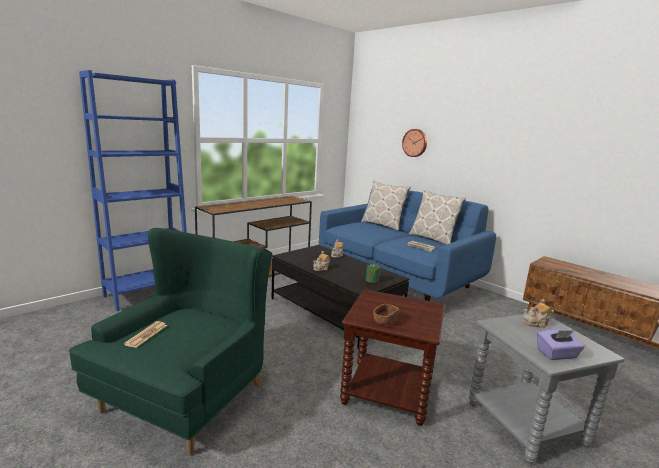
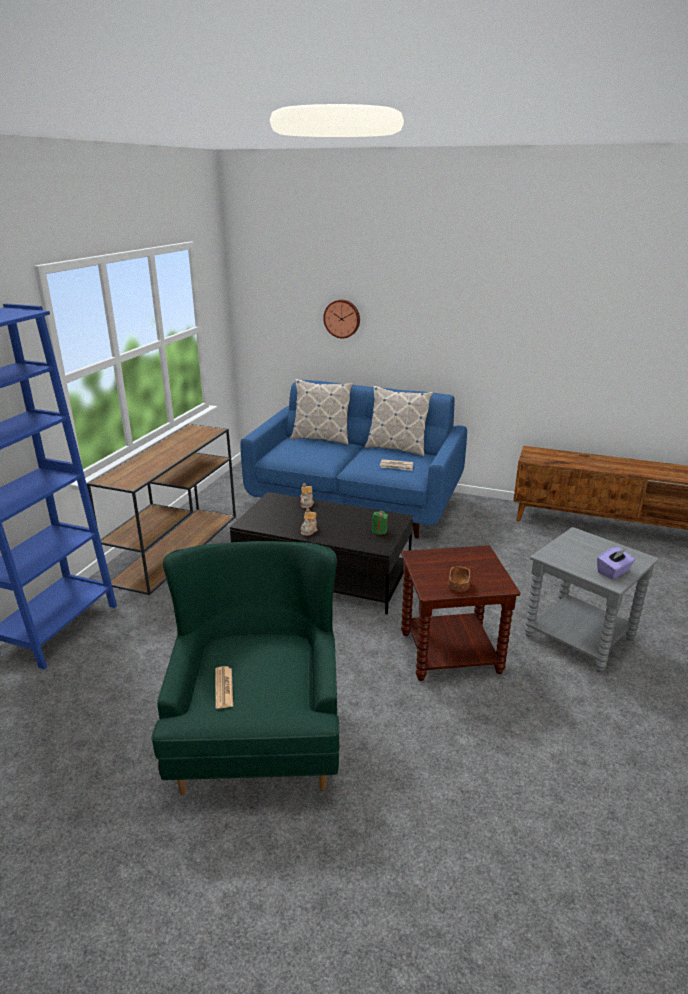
camera: 25 degrees left, 10 degrees up
(536, 323) = (578, 543): teapot -> none

